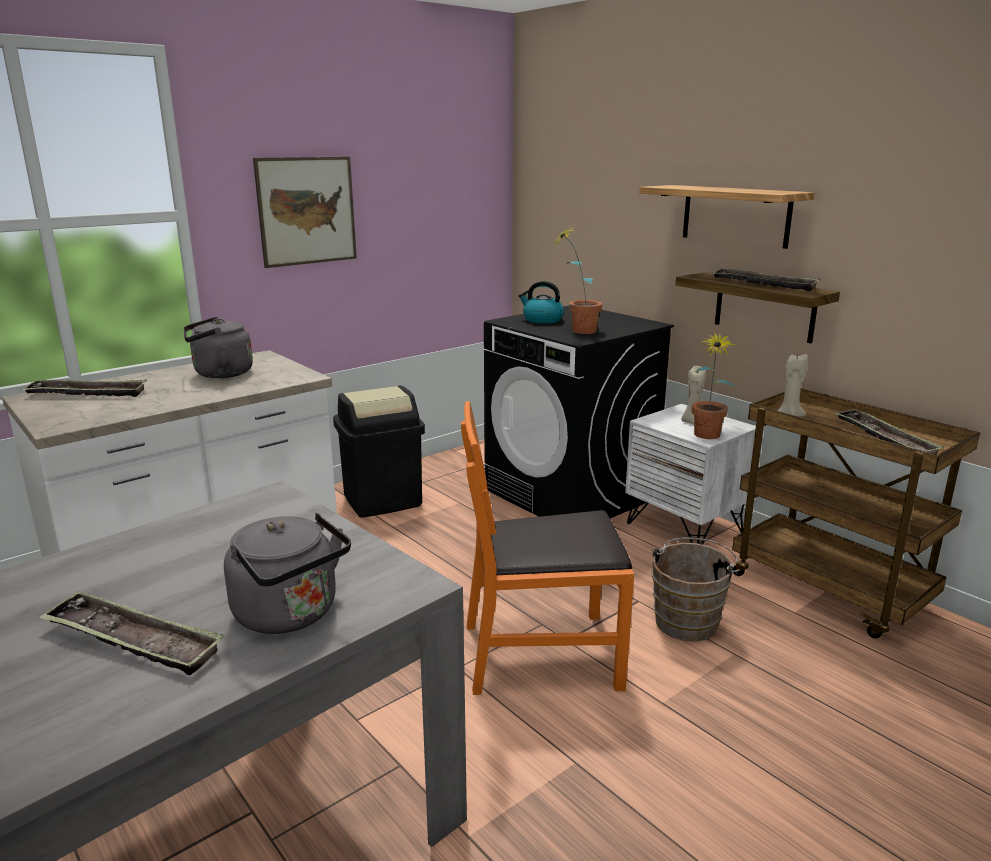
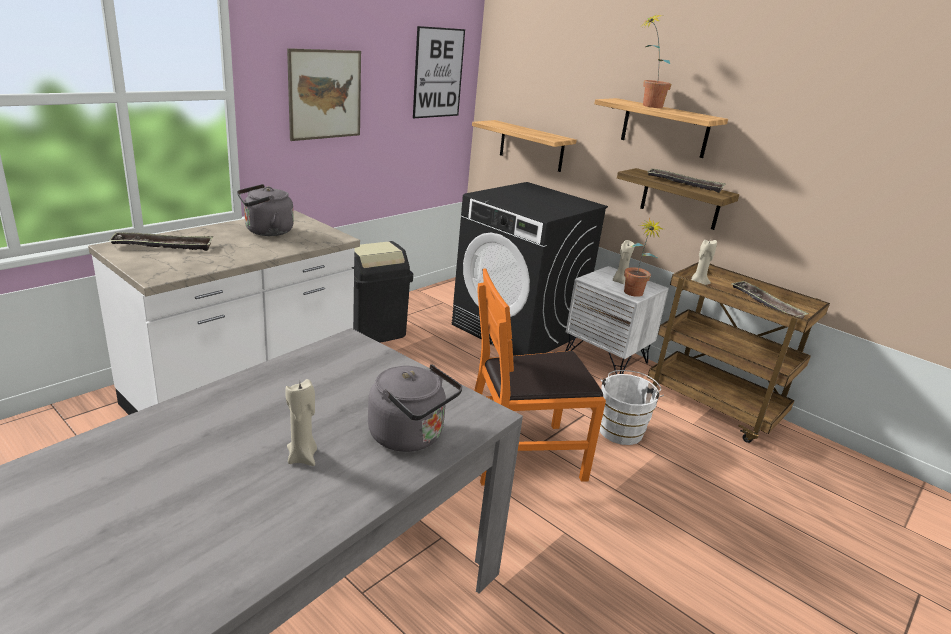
camera: 10 degrees left, 5 degrees up
(132, 641) = (303, 457): tray -> beige candle
(457, 179) = (438, 73): none -> picture
(542, 320) = (508, 196): kettle -> none
(576, 331) = (538, 208): potted plant -> potted plant (646, 106)
(579, 259) = (531, 146): none -> shelf
(688, 620) = (621, 429): brown bucket -> white bucket

